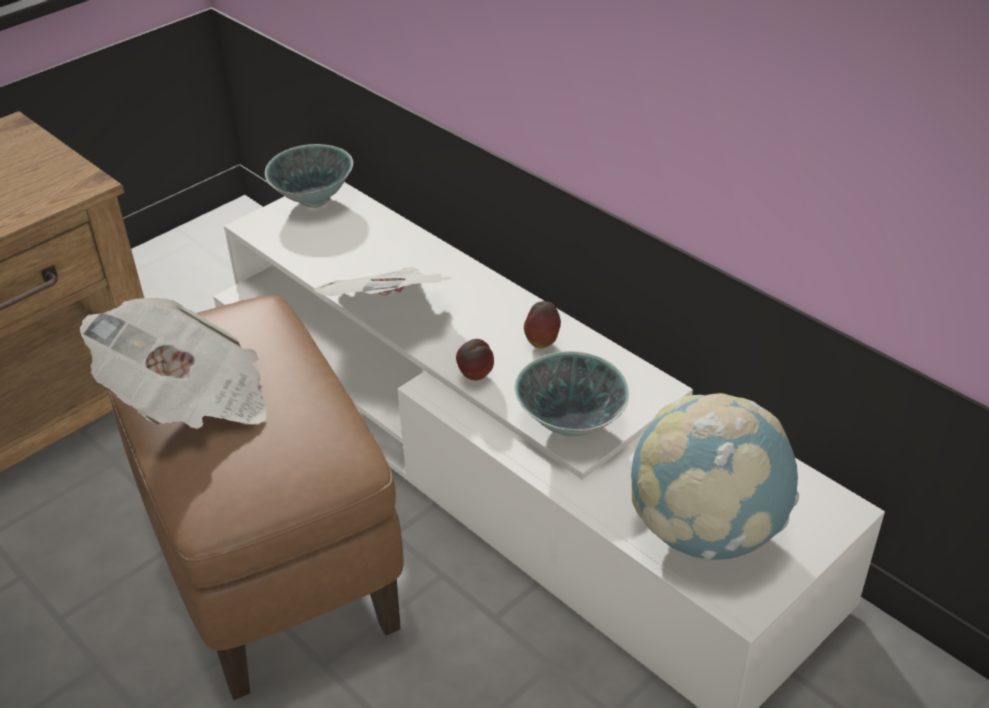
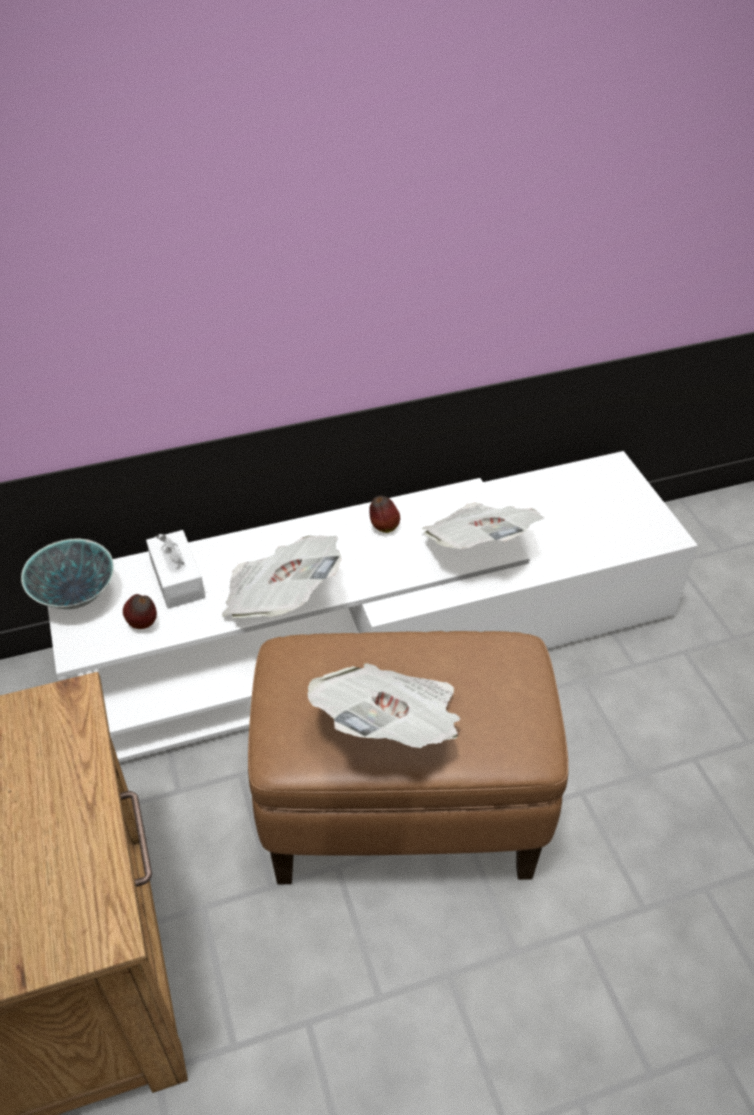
camera: 65 degrees left, 5 degrees up
(371, 242) = (177, 579): none -> white tissue box
(475, 377) = (398, 576): apple -> apple (143, 625)
(570, 423) = (478, 546): bowl -> newspaper
(705, 531) = (604, 526): globe -> none

